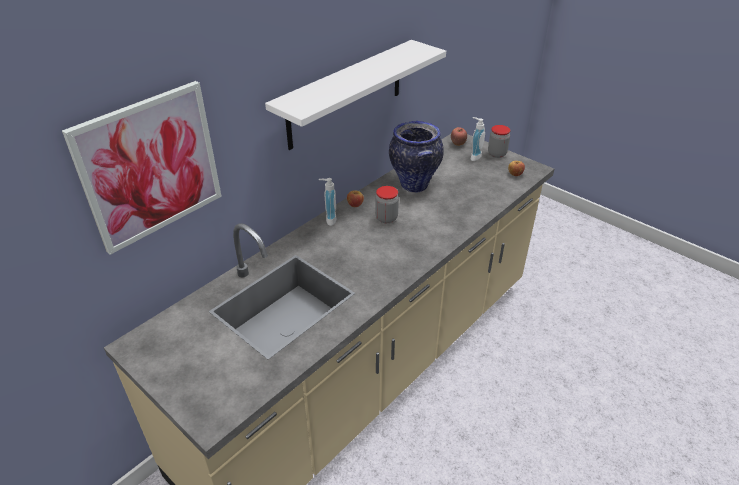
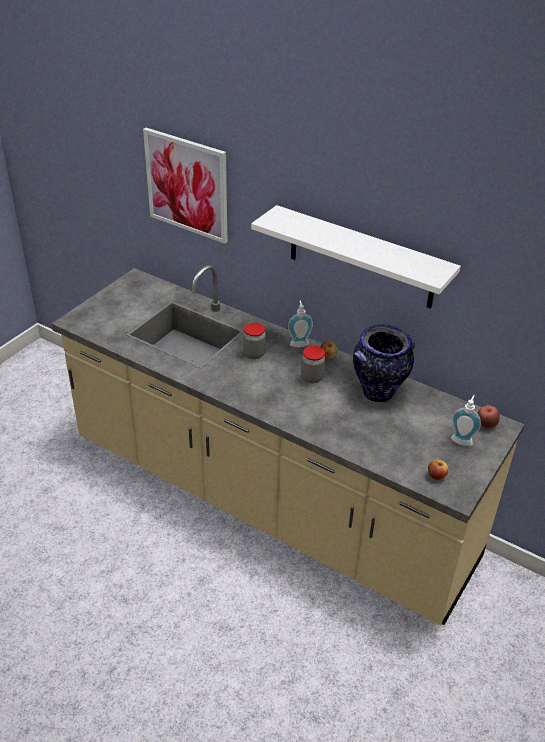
camera: 80 degrees right, 0 degrees up
(497, 154) = (479, 460): jar -> jar (254, 354)

